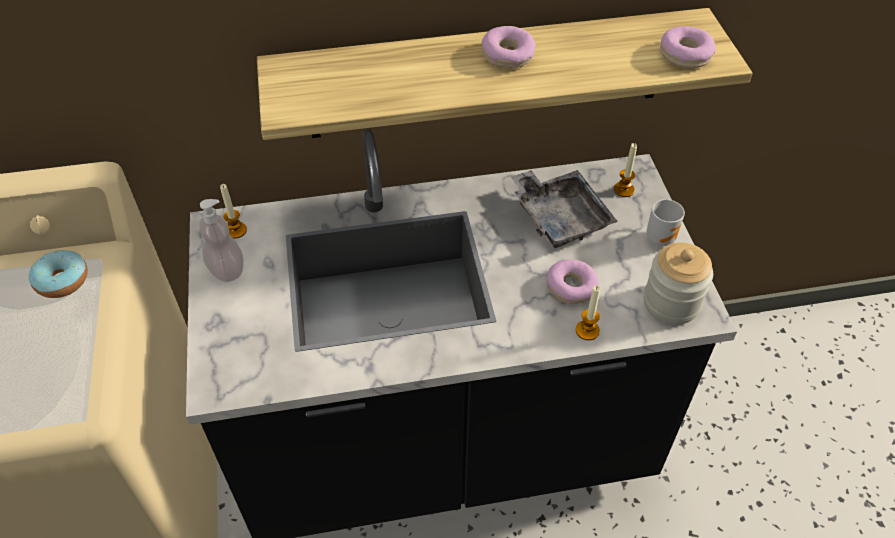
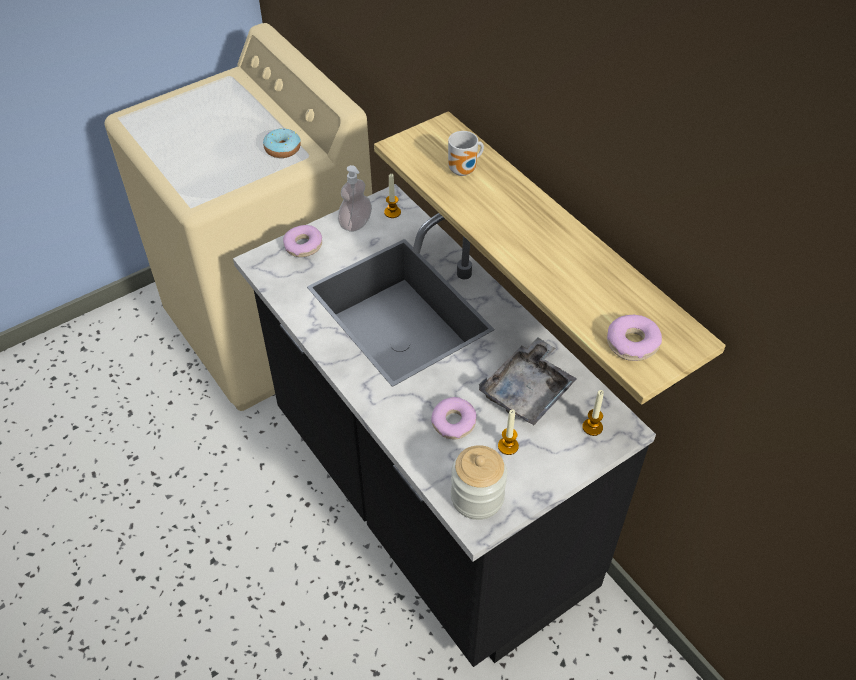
camera: 65 degrees right, 0 degrees up
(507, 55) = (544, 233): donut -> donut (303, 246)
(587, 330) = (414, 446): candle -> candle (508, 446)
(661, 237) = (550, 470): mug -> mug (464, 171)

